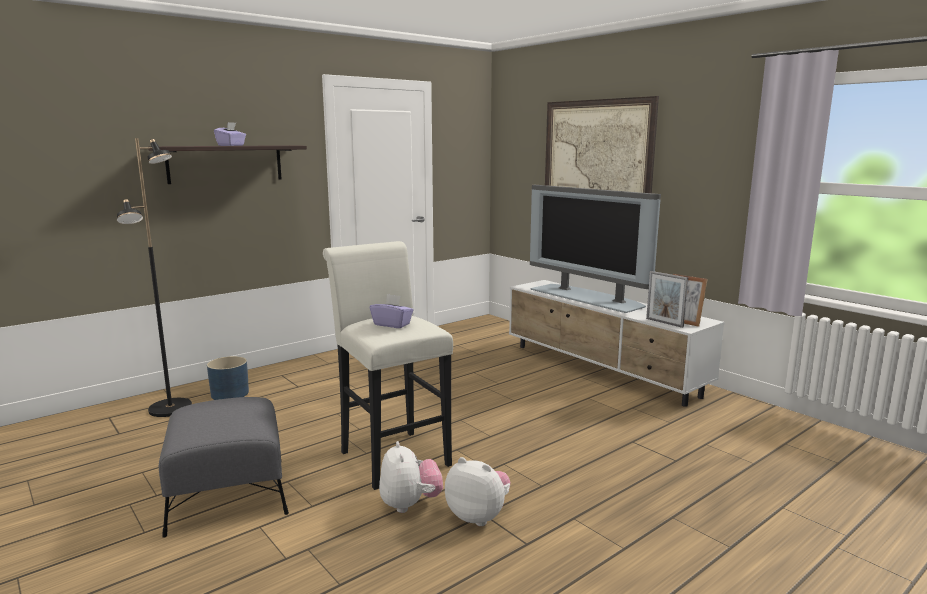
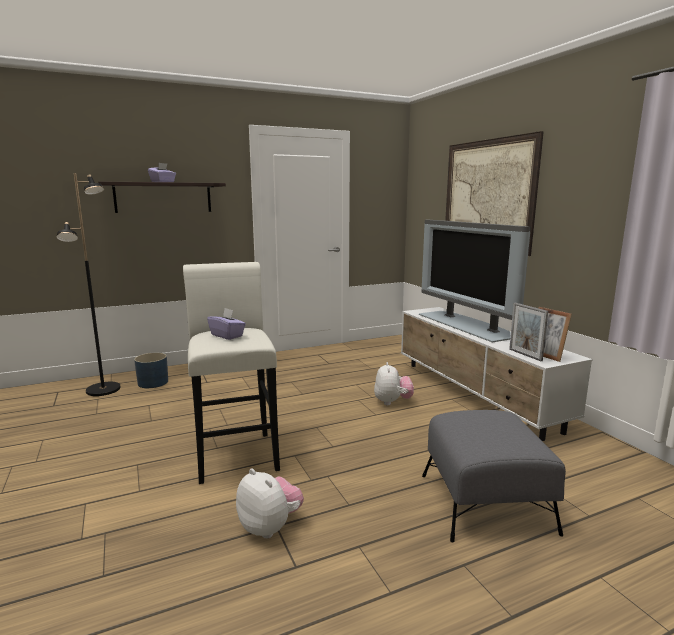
camera: 15 degrees right, 0 degrees up
(228, 494) = (86, 469): grey ottoman -> grey ottoman (486, 502)
(410, 504) = (218, 504): plush toy -> plush toy (392, 402)

